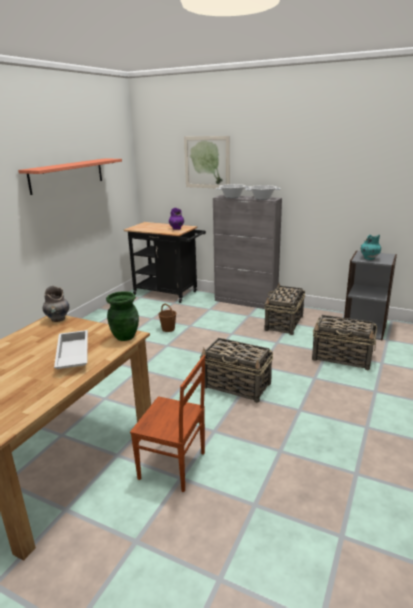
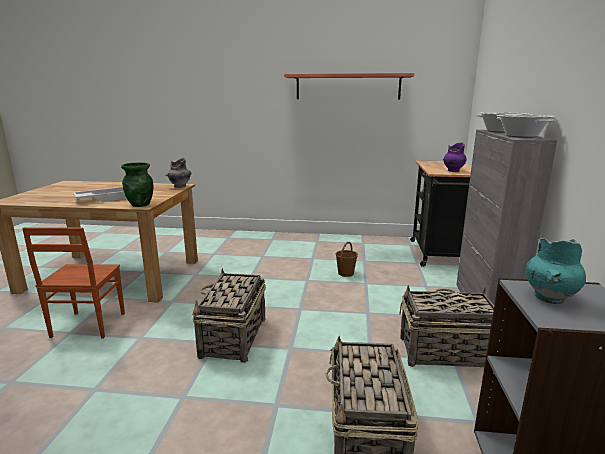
camera: 70 degrees right, 5 degrees down
(207, 162) = (511, 79): picture -> none

